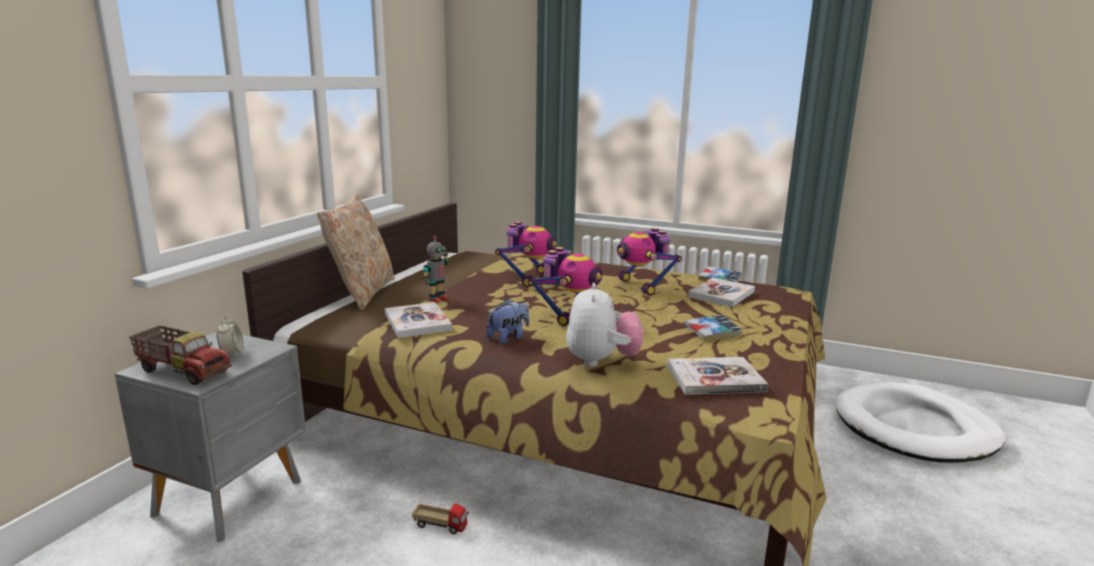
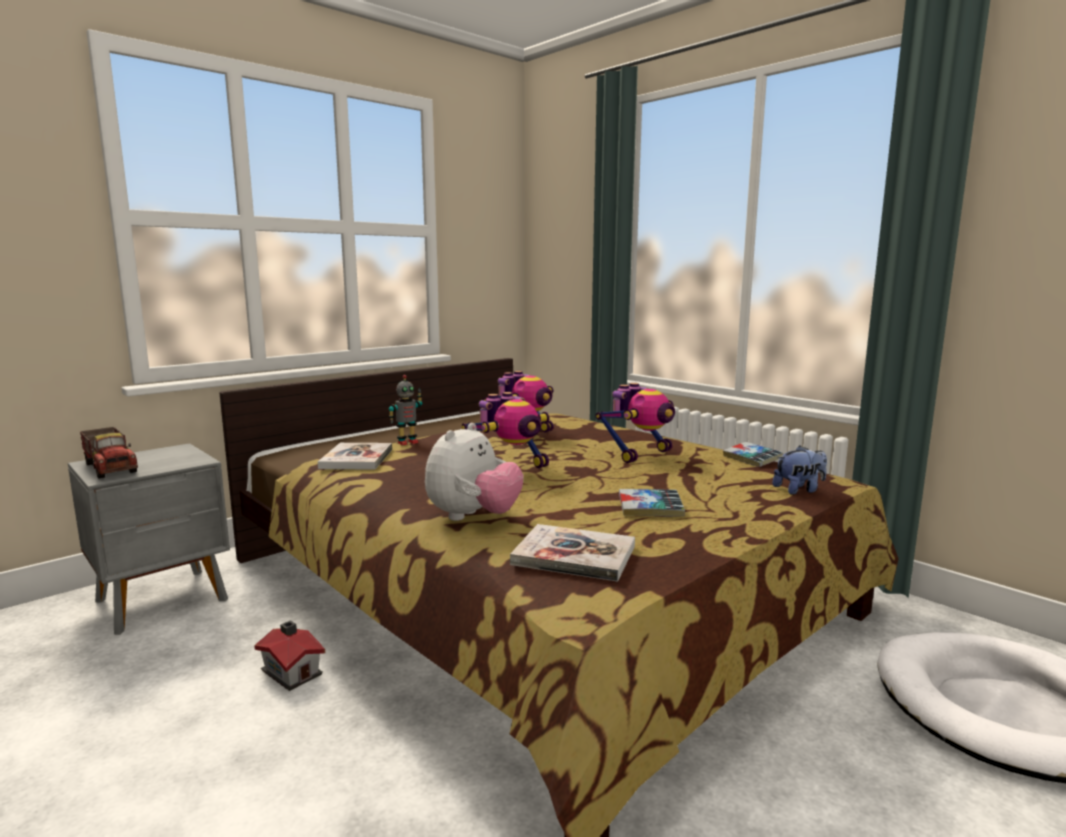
camera: 25 degrees right, 5 degrees down
(232, 353) = (165, 460): alarm clock -> none
(362, 293) = (360, 432): beige pillow -> none
(441, 526) = (292, 671): toy truck -> toy house
(508, 337) = (416, 482): plush toy -> plush toy (799, 490)
(642, 286) = (639, 454): toy robot -> toy robot turned 135 degrees counterclockwise
(721, 294) = (727, 473): book -> none

